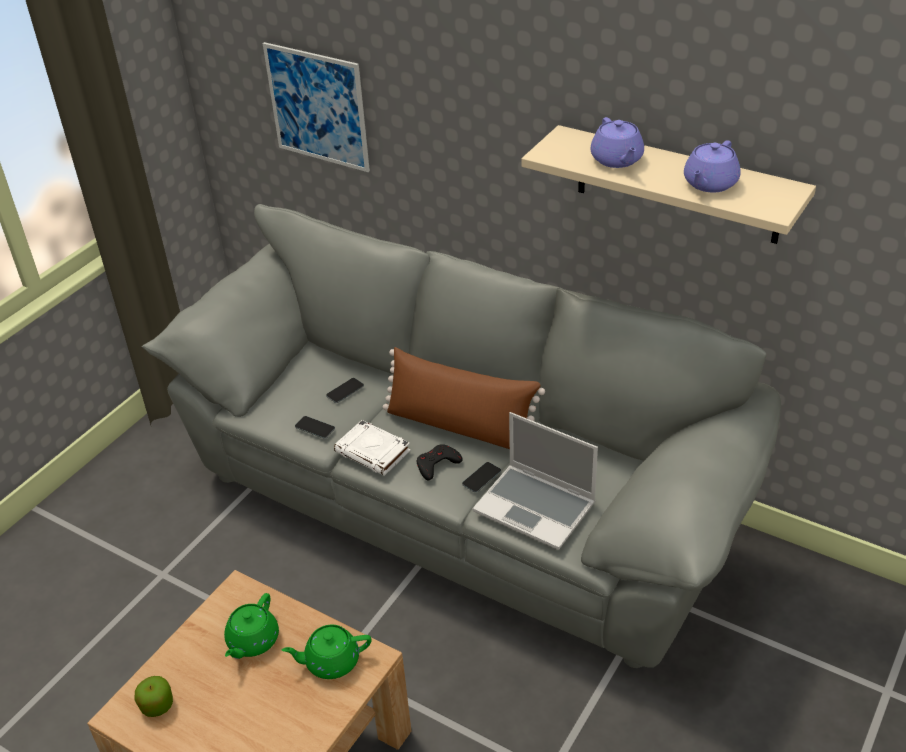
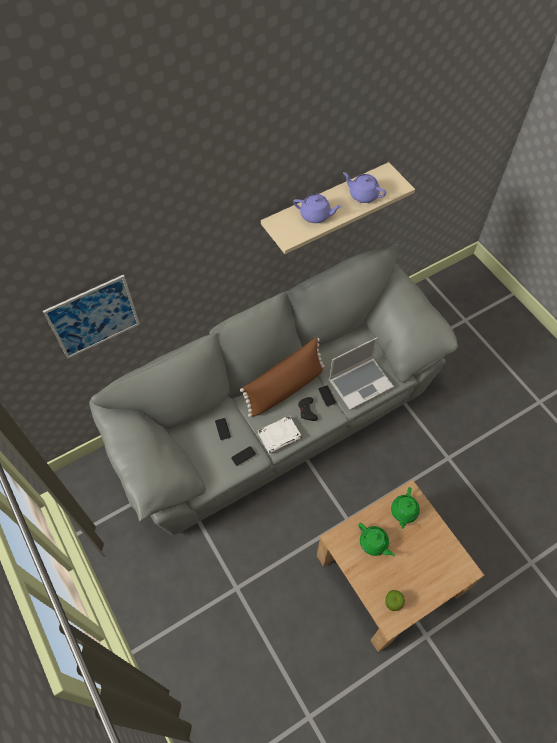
camera: 65 degrees left, 20 degrees up
(709, 184) = (363, 195): purple teapot -> purple teapot turned 150 degrees clockwise

